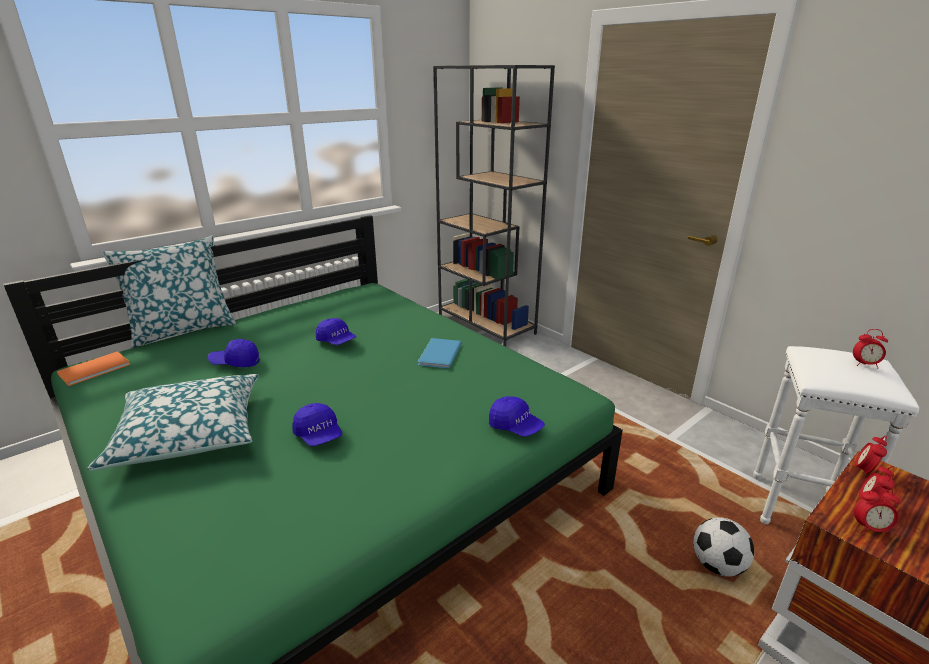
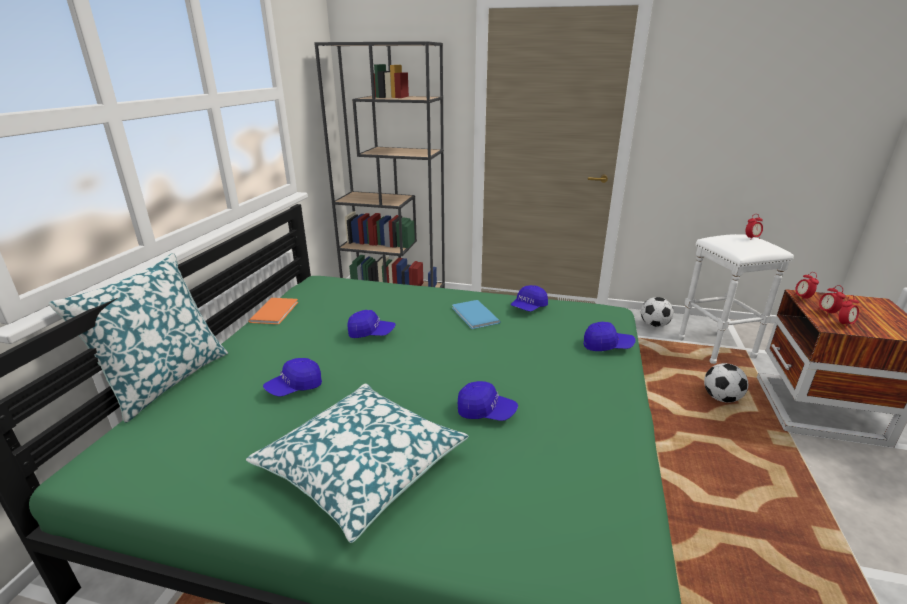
camera: 35 degrees left, 0 degrees up
(96, 369) = (115, 461): orange book -> orange book (276, 311)
(499, 363) = (528, 307): none -> blue cap
(739, 448) = (654, 325): none -> football

